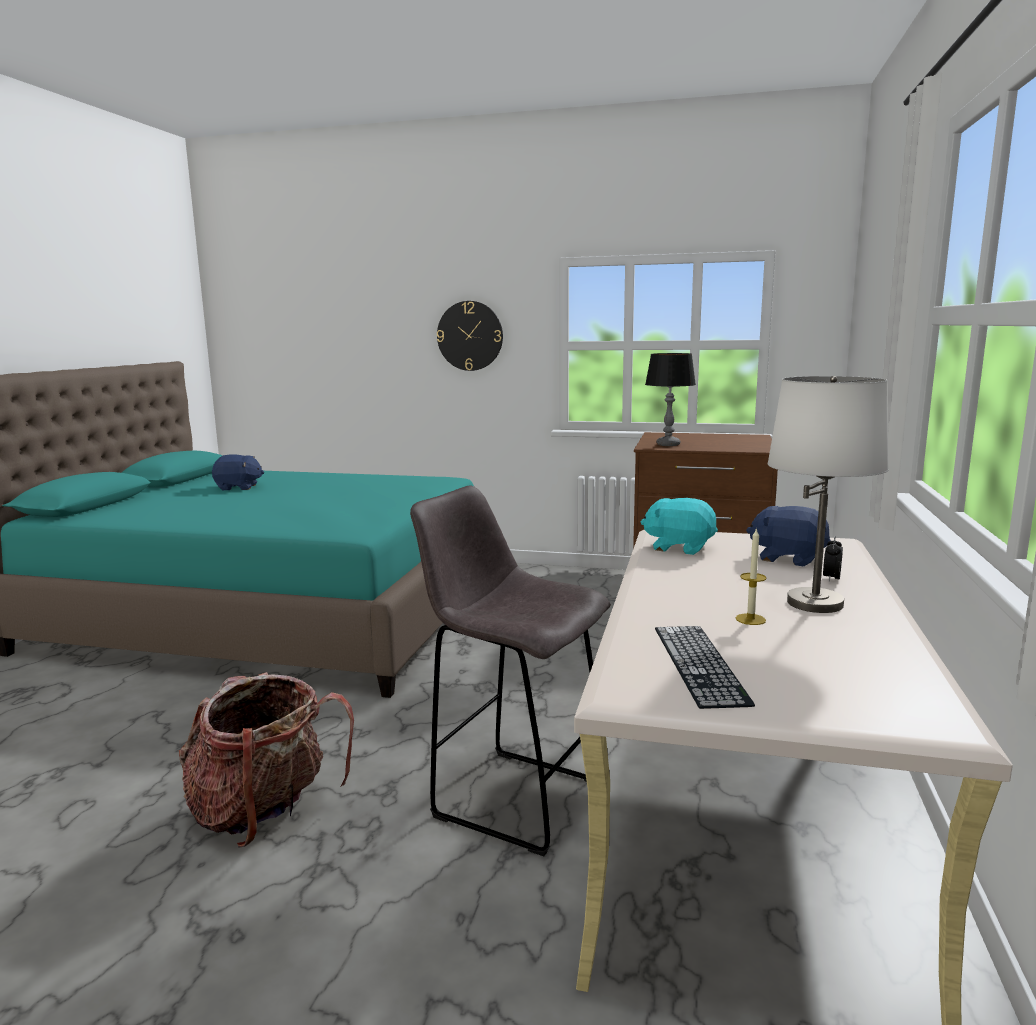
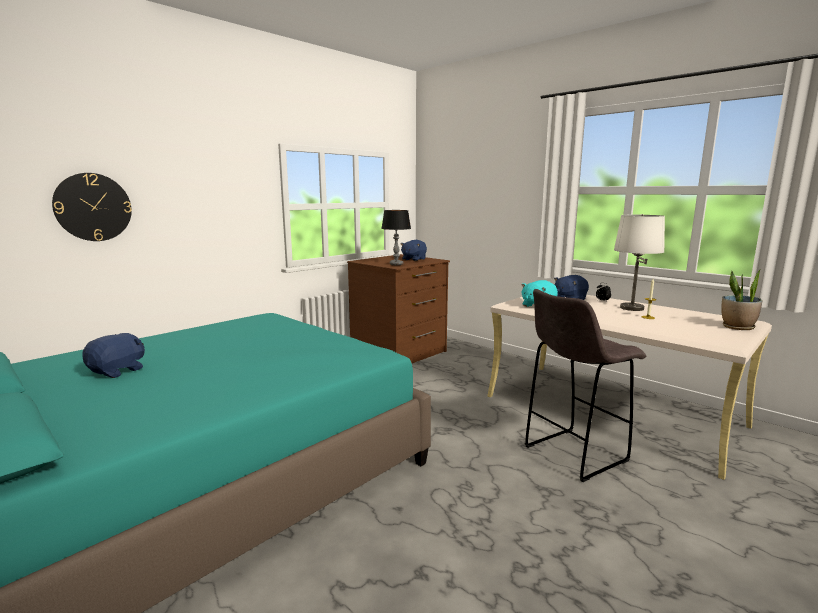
camera: 60 degrees left, 0 degrees up
(265, 813) = (551, 543): backpack -> none
(470, 336) = (216, 200): wall clock -> wall clock (93, 207)
(699, 664) = (698, 331): keyboard -> none
(732, 443) = (413, 259): none -> blue plush toy
(823, 703) = (737, 327): none -> potted plant

